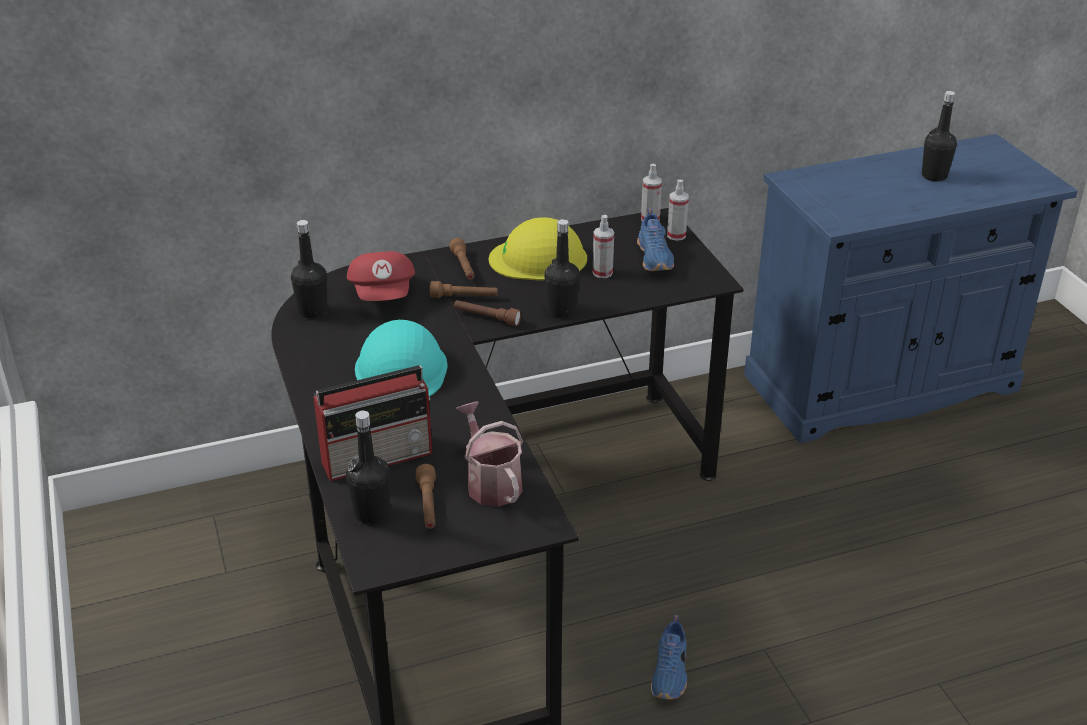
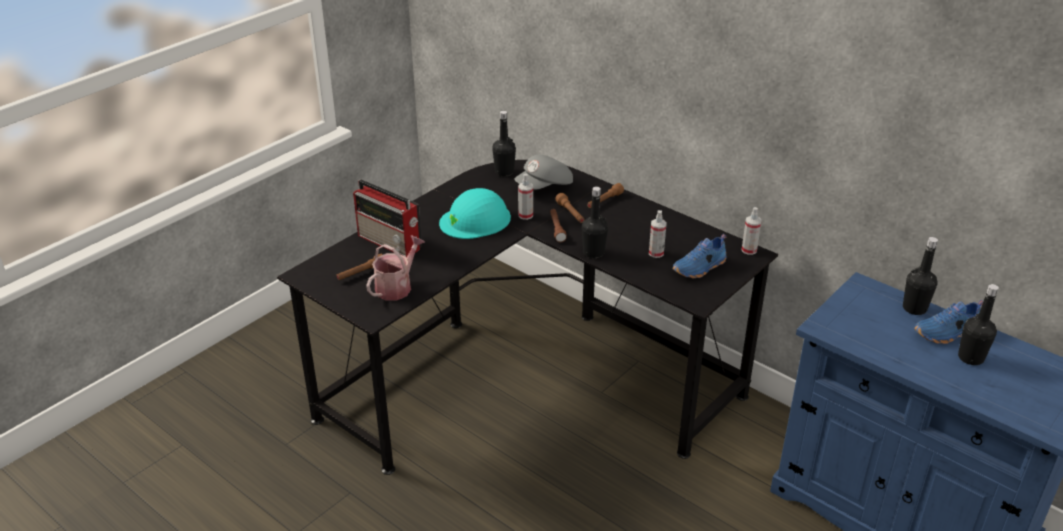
camera: 60 degrees right, 0 degrees up
(372, 513) = (341, 258): black bottle -> black bottle (914, 308)
(384, 294) = (544, 187): red cap -> grey cap
(539, 259) = (644, 224): yellow hard hat -> none
(671, 672) = (476, 503): blue shoe -> blue shoe (947, 333)
(676, 235) = (740, 267): spray bottle -> spray bottle (525, 215)

